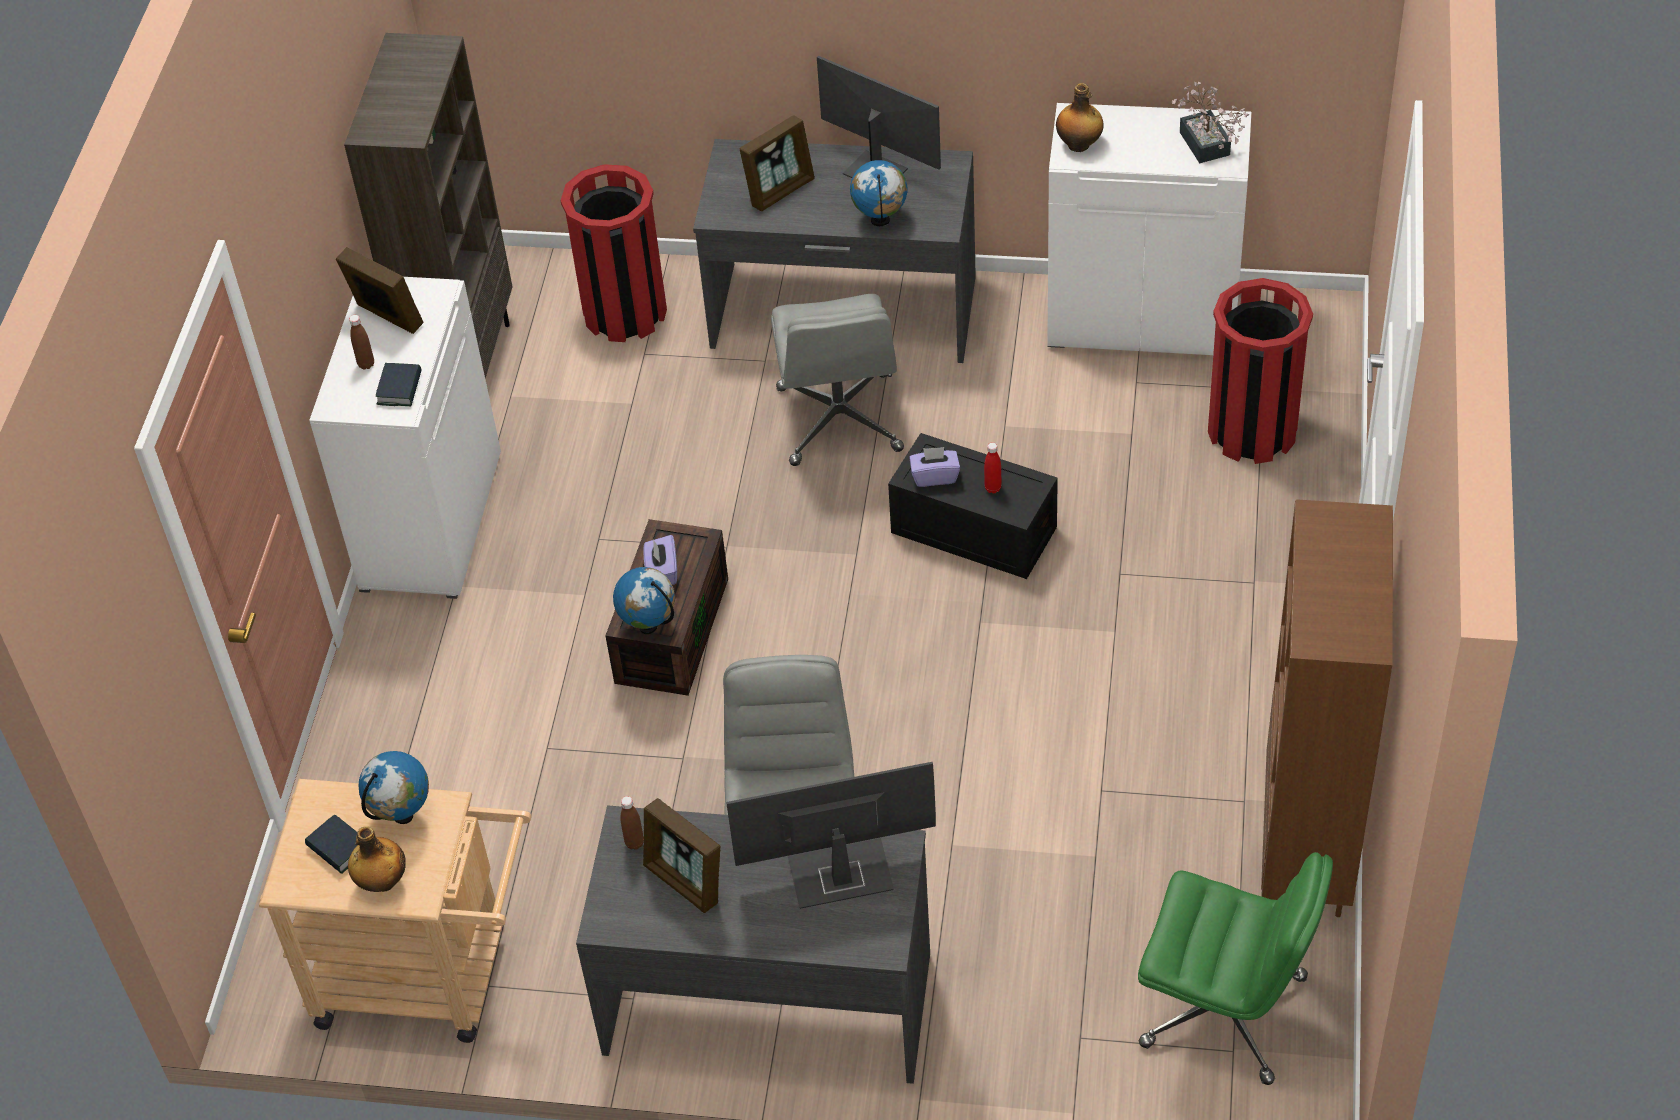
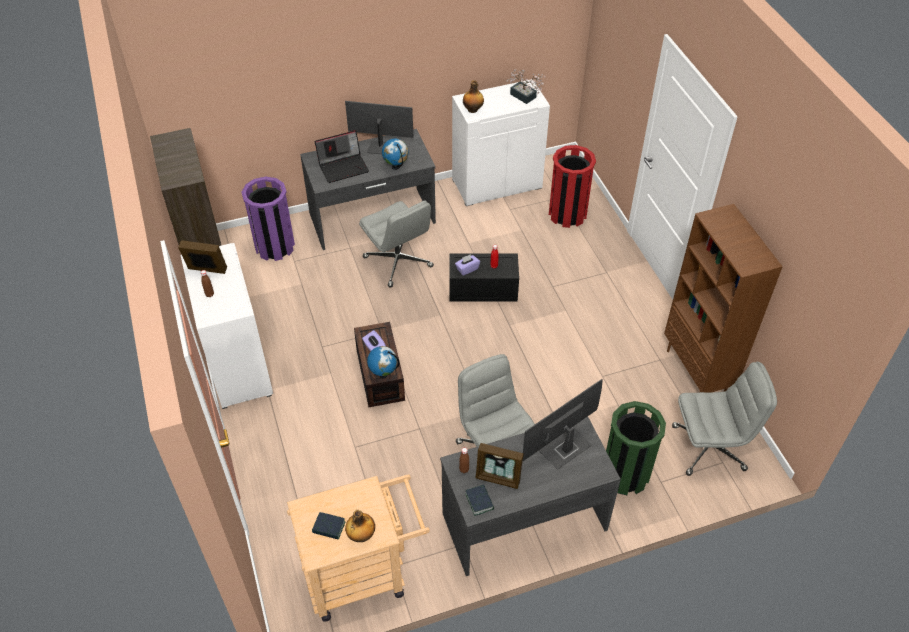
camera: 30 degrees left, 0 degrees up
(400, 389) = (234, 300): book -> book (479, 501)
(402, 815) = (351, 499): globe -> none
(625, 312) = (275, 246): red trash can -> purple trash can
(780, 190) = (343, 167): picture frame -> laptop
(1018, 994) = (625, 474): none -> green trash can
(1226, 1011) = (709, 447): green office chair -> grey office chair

